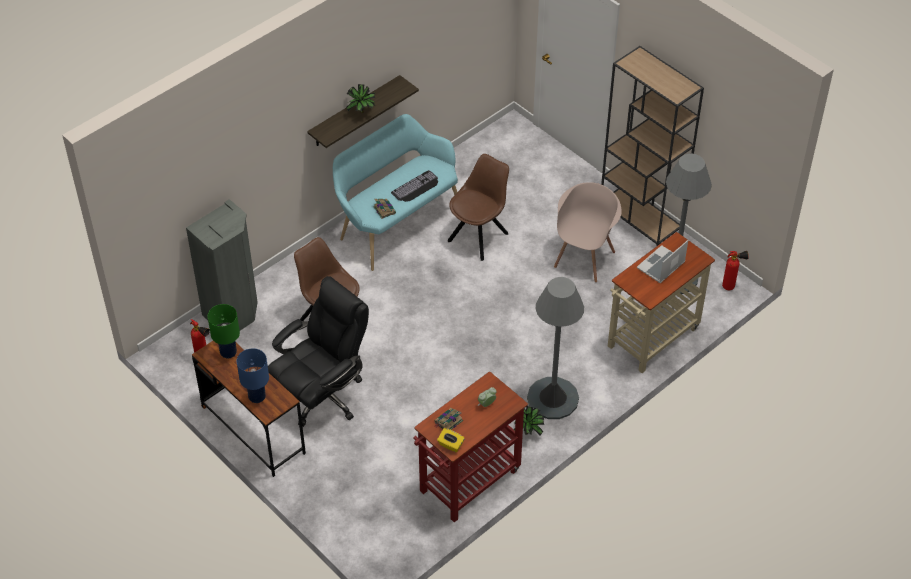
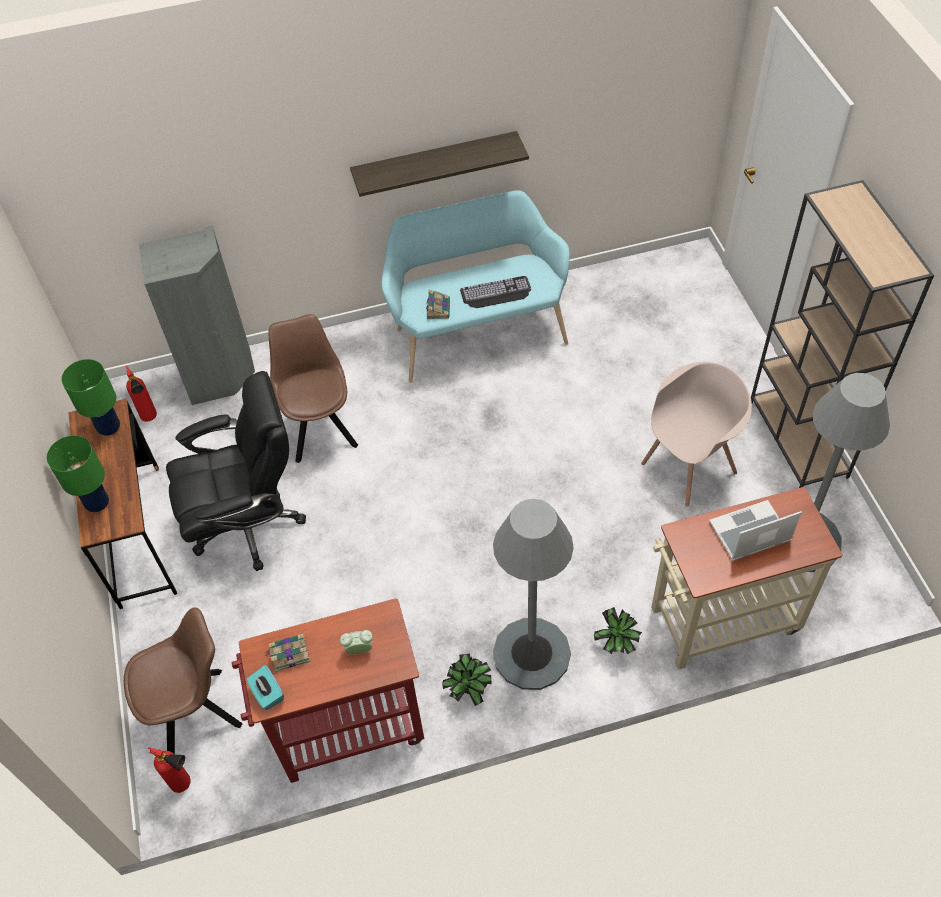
camera: 30 degrees right, 5 degrees up
(257, 398) = (97, 504): blue table lamp -> green table lamp
(361, 113) = (433, 166): potted plant -> potted plant (616, 645)
(450, 445) = (267, 693): yellow tissue box -> turquoise tissue box
(478, 237) = (567, 387): brown chair -> brown chair (196, 713)
(731, 286) = (881, 589): fire extinguisher -> fire extinguisher (185, 785)

